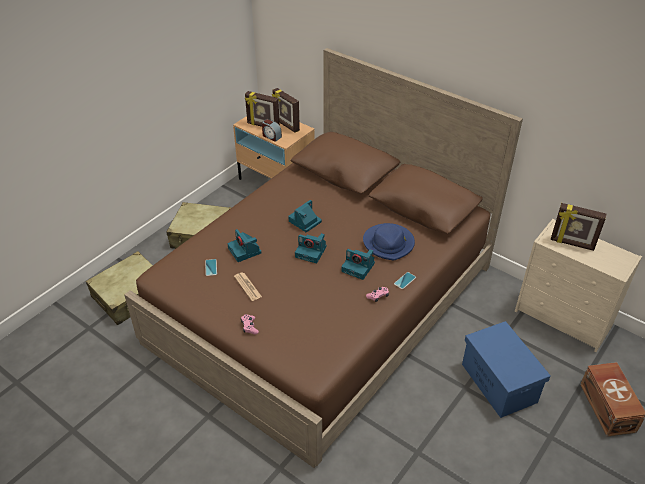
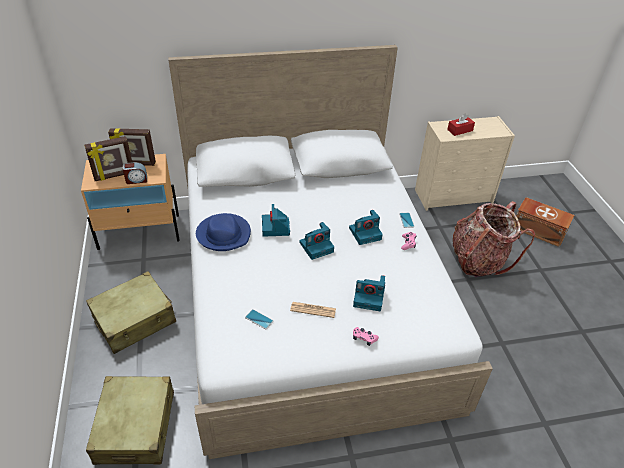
camera: 50 degrees left, 0 degrees up
(245, 251) = (265, 284): camera -> camera (369, 297)
(323, 303) = (310, 296): brown bed -> white bed
(389, 243) = (358, 202): blue hat -> blue hat (224, 234)
(499, 383) = (479, 260): blue storage box -> backpack
(572, 244) = (460, 130): picture frame -> red tissue box

